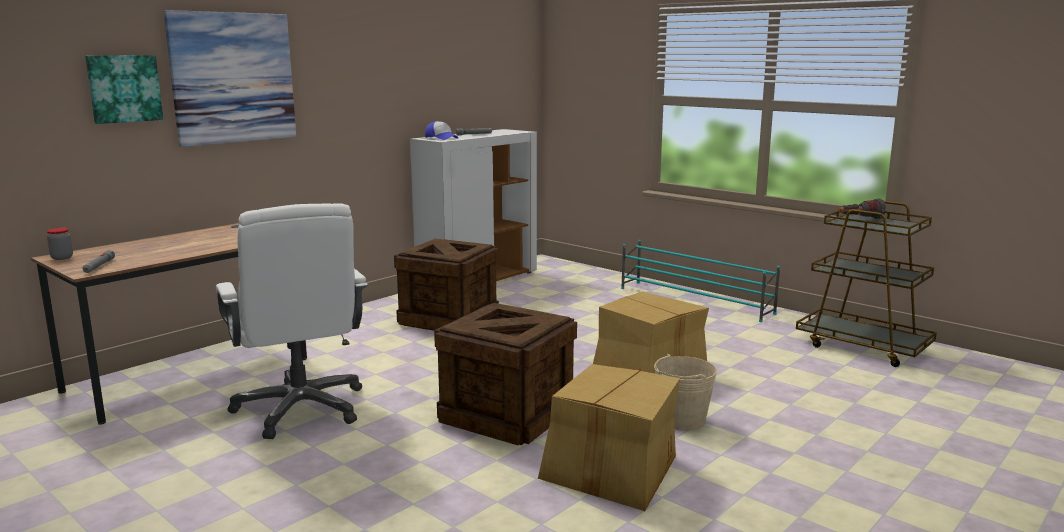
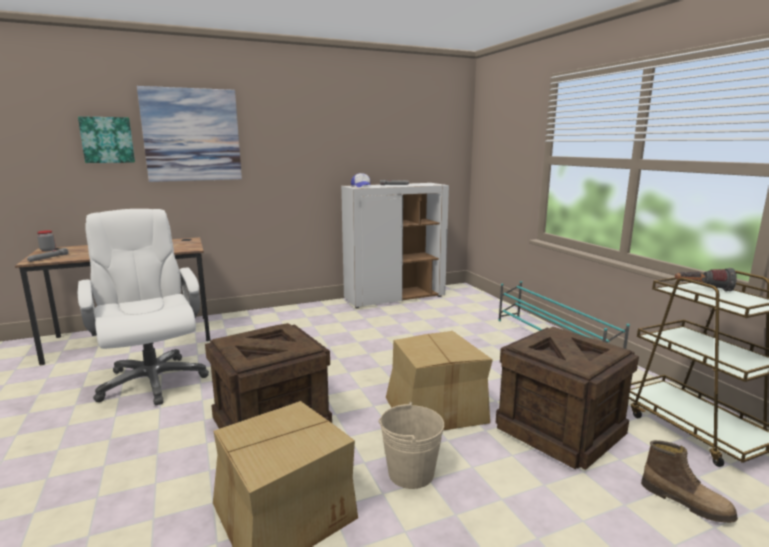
camera: 25 degrees right, 0 degrees up
(301, 409) = (152, 381): white office chair -> white office chair turned 150 degrees clockwise
(448, 319) = (336, 326): crate -> crate (558, 430)
(891, 392) = (686, 502): none -> boot

